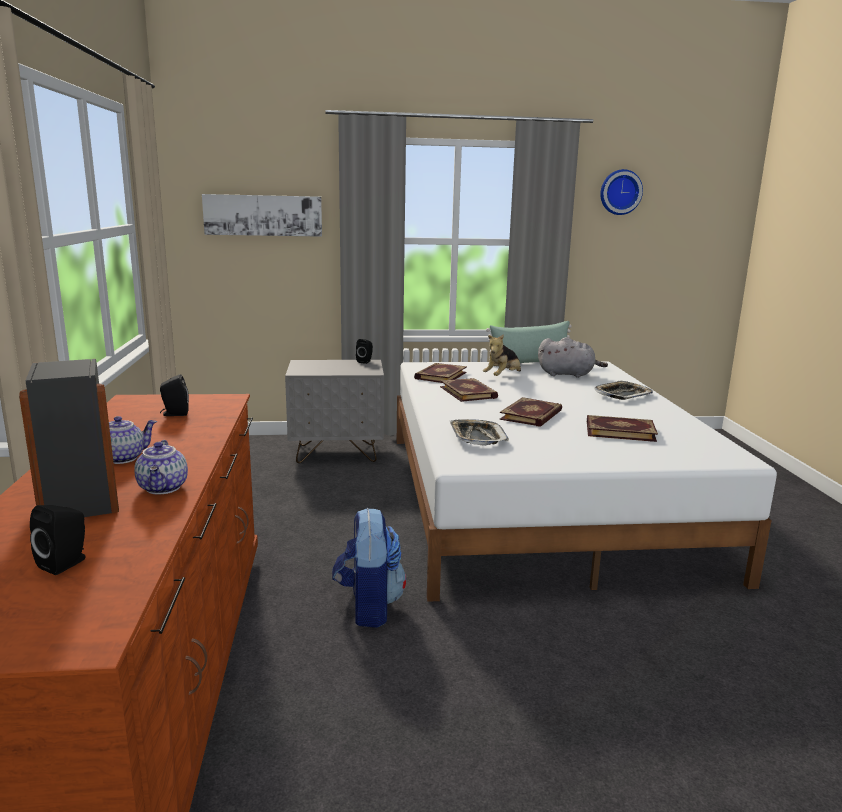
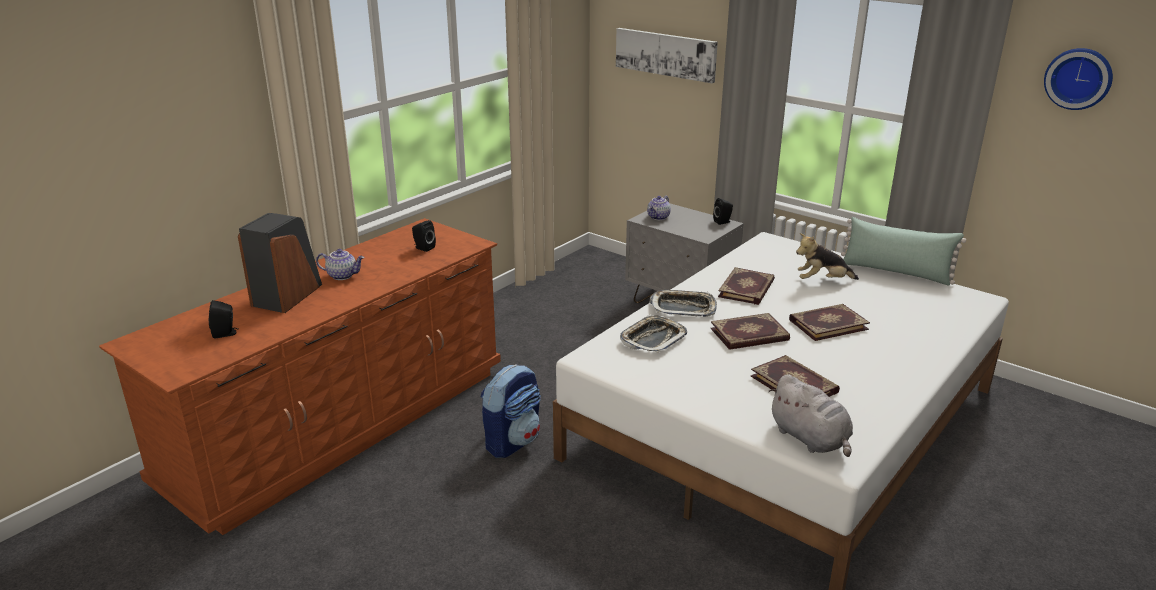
camera: 45 degrees right, 10 degrees up
(164, 488) = (325, 306): teapot -> teapot (658, 217)
(440, 375) = (762, 260): book -> book (827, 324)
(568, 374) = (904, 301): grey plush toy -> grey plush toy (810, 439)
(622, 395) = (904, 346): tray -> tray (683, 308)

